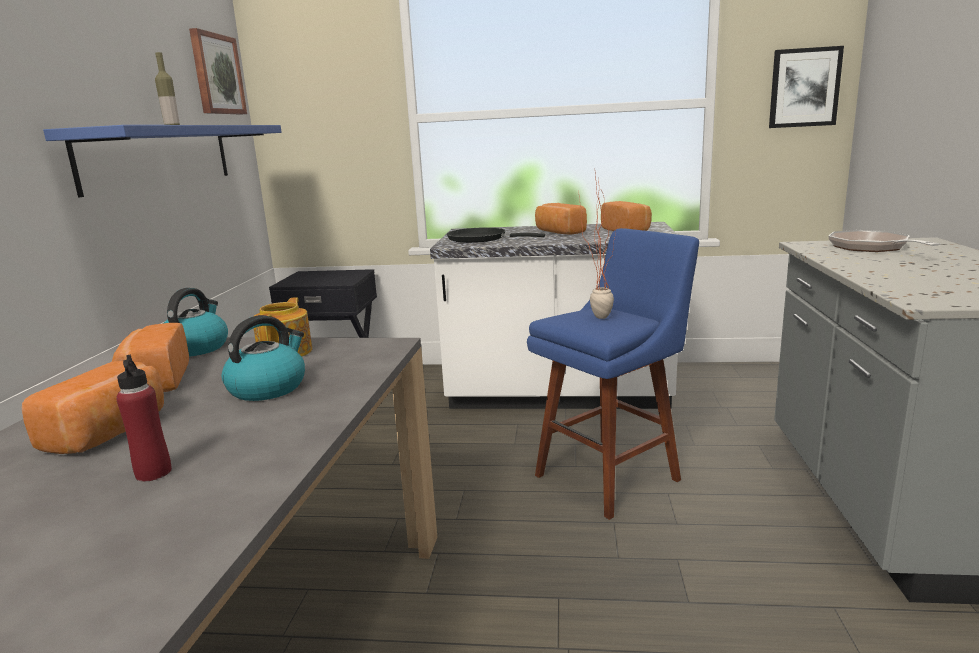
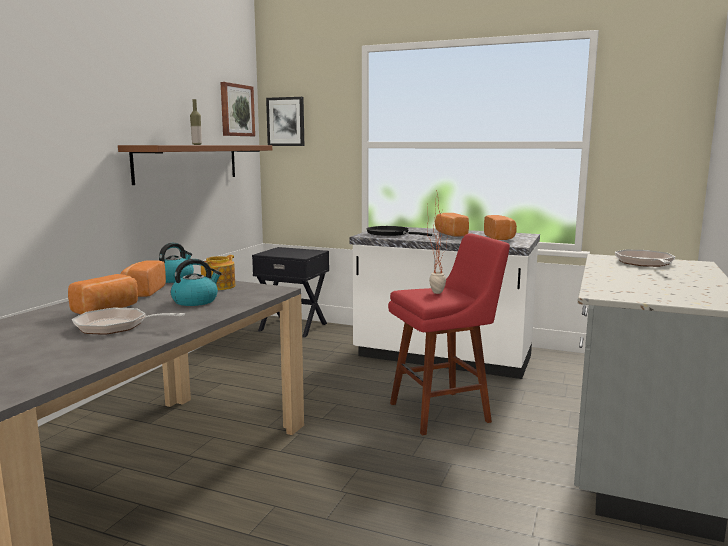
camera: 15 degrees right, 5 degrees down
(153, 473) = (117, 326): red bottle -> frying pan
(160, 156) = (188, 163): blue shelf -> brown shelf
(612, 475) = (444, 411): blue stool -> red stool
(804, 88) = (664, 137): picture -> picture (286, 121)

